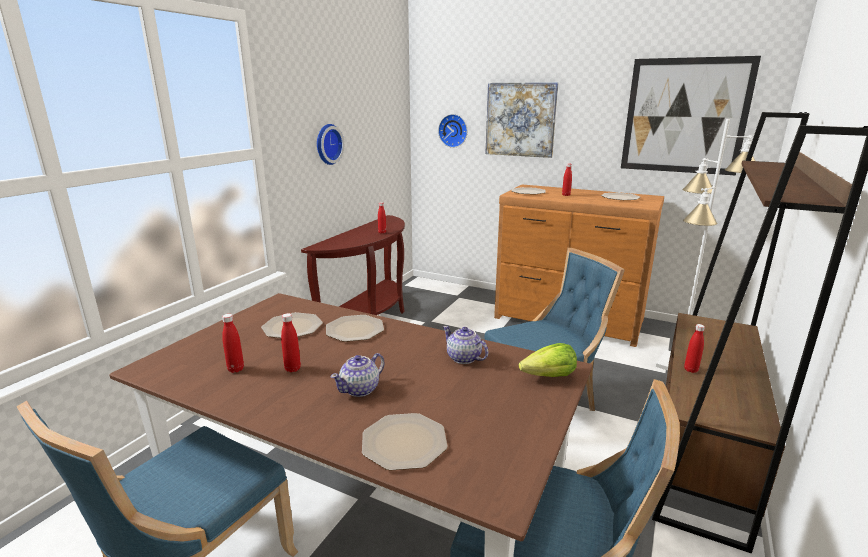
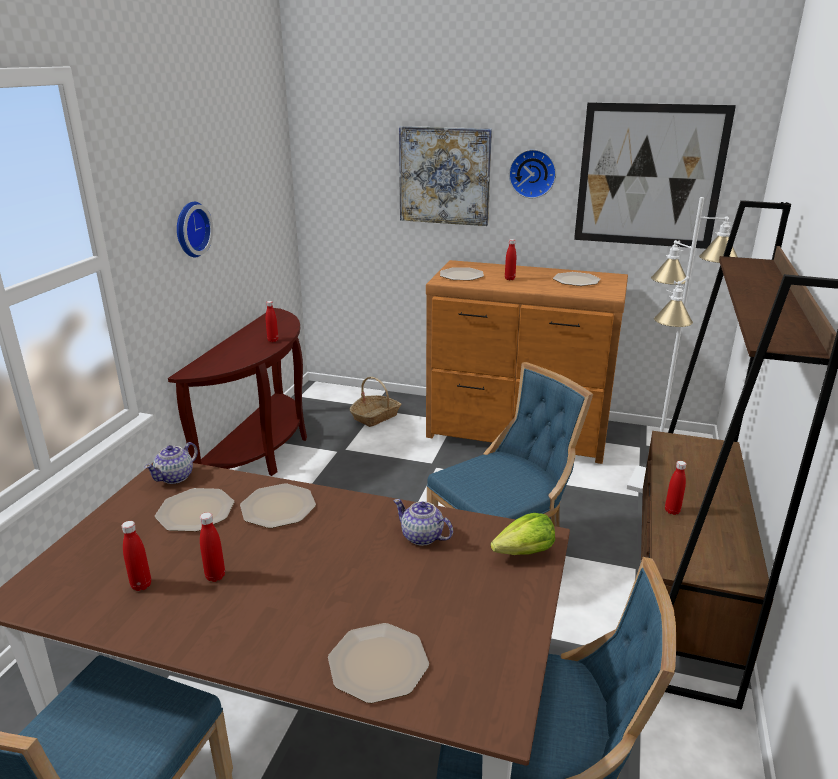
camera: 10 degrees left, 5 degrees up
(360, 389) = (308, 596): teapot -> teapot (175, 477)
(453, 130) = (354, 188): wall clock -> wall clock (532, 173)
(458, 301) = (375, 416): none -> basket

